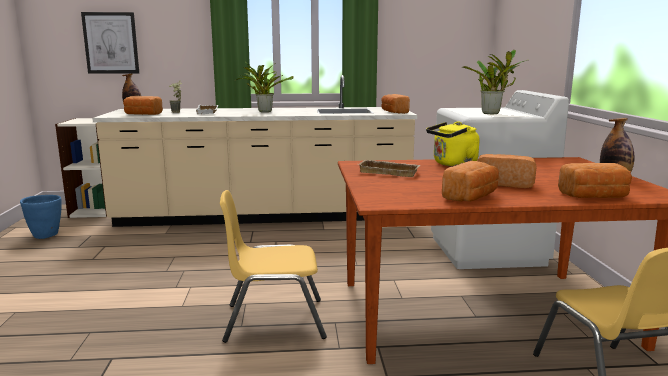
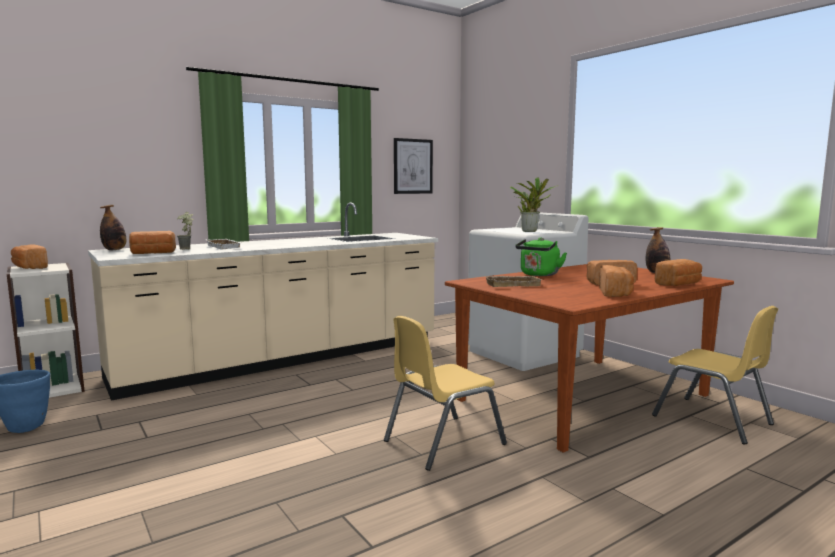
camera: 30 degrees left, 5 degrees down
(111, 43) = (64, 167): picture -> picture (413, 166)
(263, 111) = (283, 243): potted plant -> none
(394, 112) = (411, 237): bread -> bread (29, 267)
(452, 164) = (538, 275): yellow kettle -> green kettle

